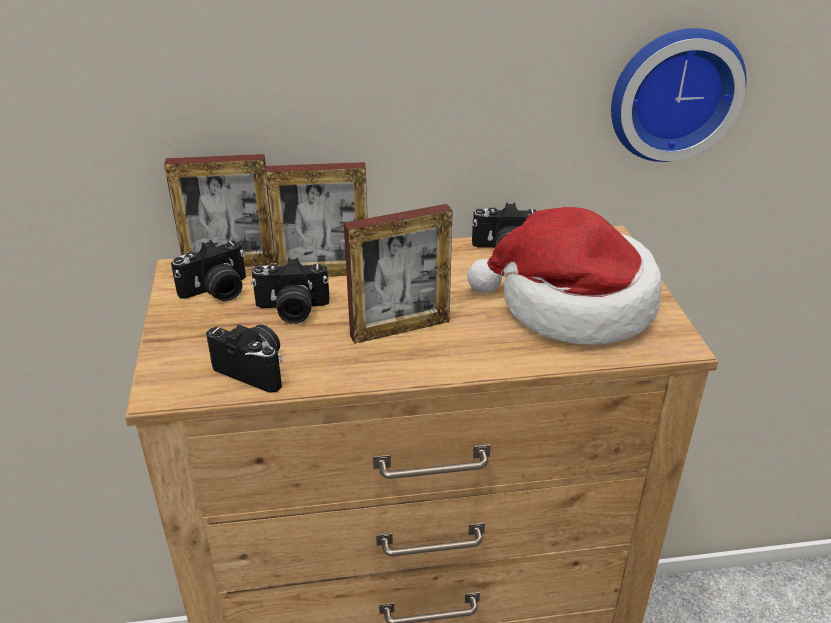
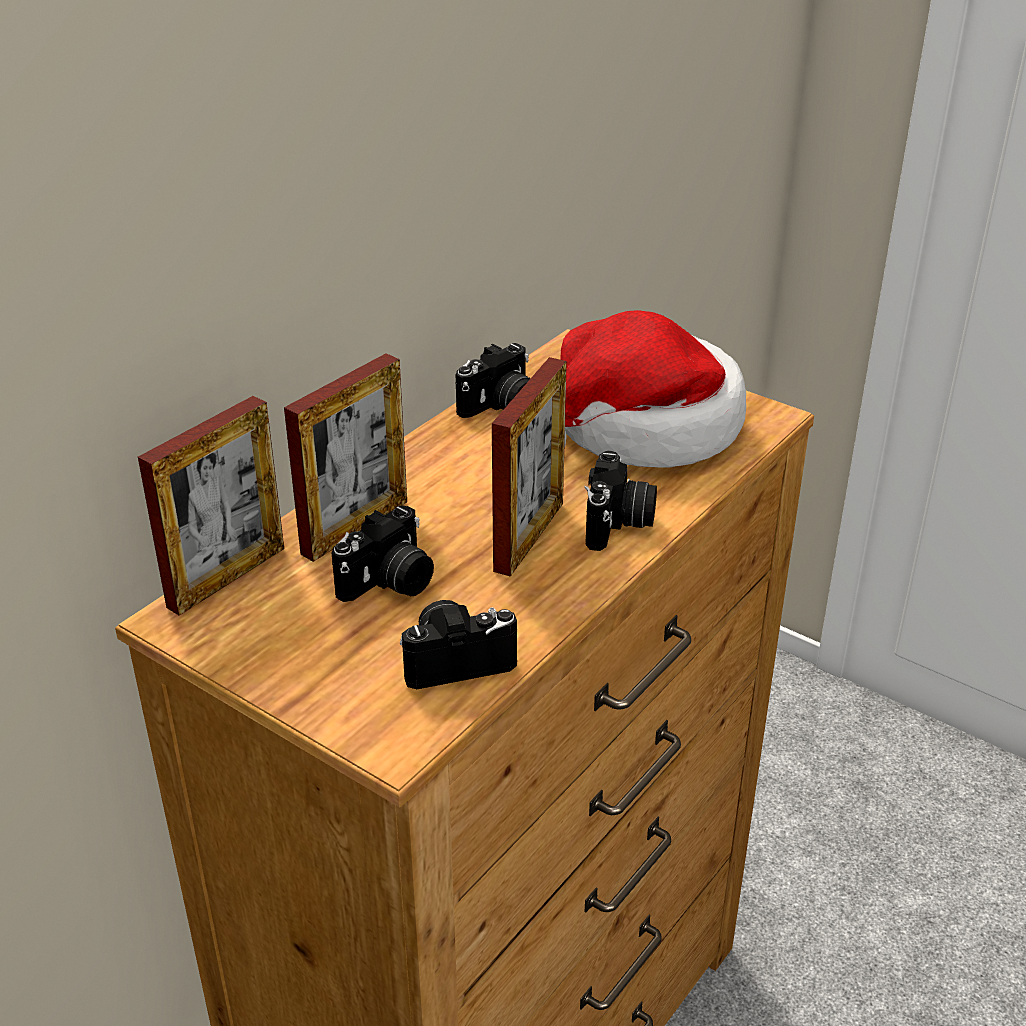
camera: 45 degrees left, 0 degrees up
(217, 291) = (267, 614): camera -> camera (618, 524)
(673, 93) = (580, 154): wall clock -> none

